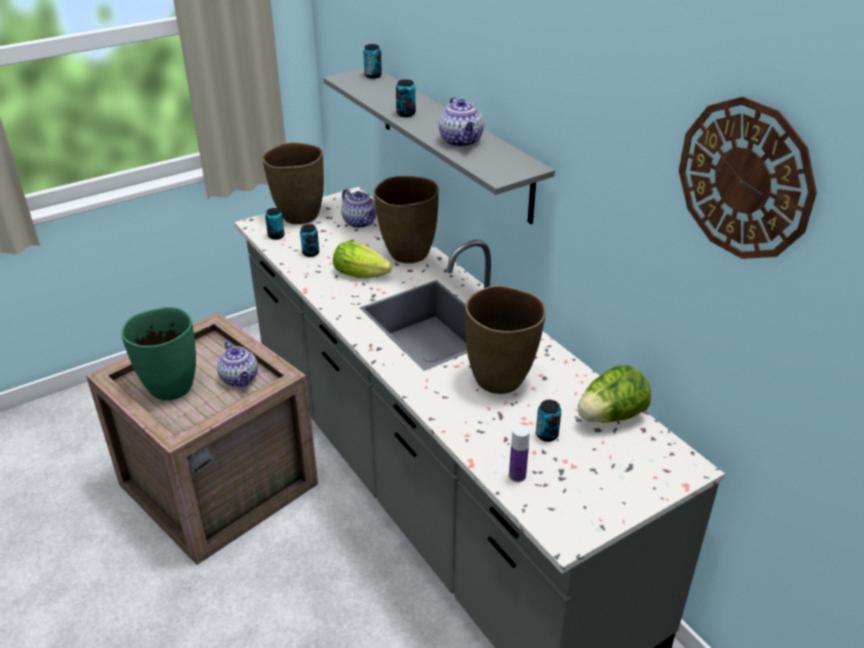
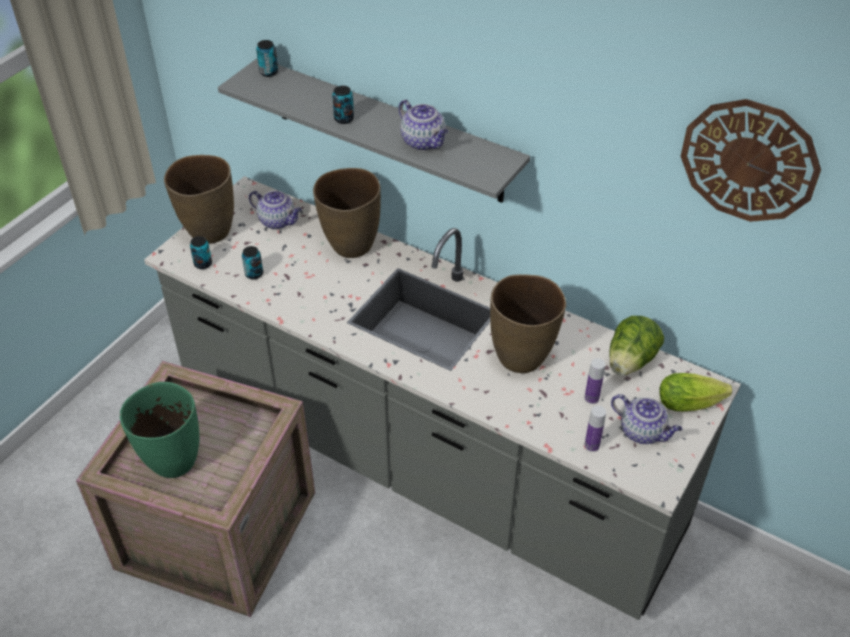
camera: 25 degrees left, 10 degrees up
(240, 379) = (237, 427): teapot -> teapot (643, 432)
(363, 274) = (324, 283): lettuce -> lettuce (693, 402)
(547, 435) = (591, 398): can -> bottle

